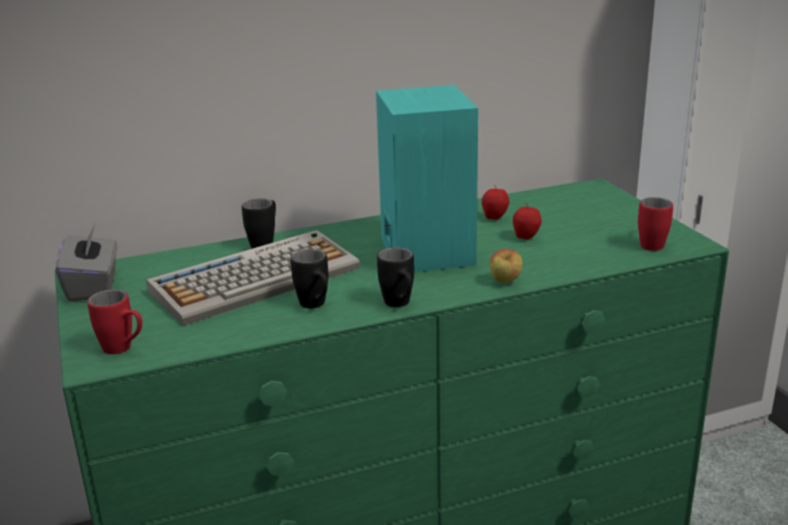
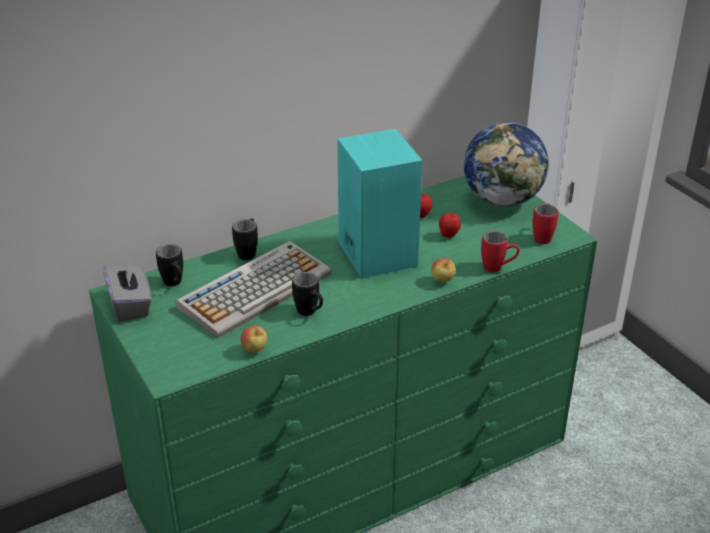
camera: 10 degrees left, 10 degrees up
(124, 349) = (183, 363): red mug -> red mug (498, 268)
(224, 341) = (254, 350): none -> apple
(400, 305) = (371, 308): black mug -> black mug (175, 284)
(605, 208) = (503, 200): none -> globe

